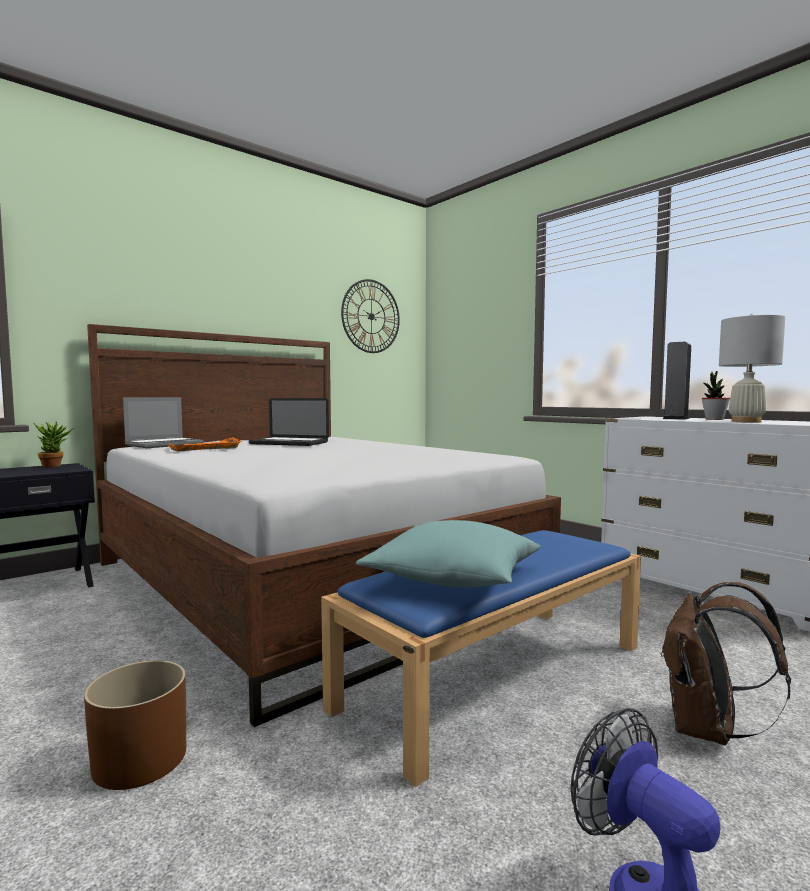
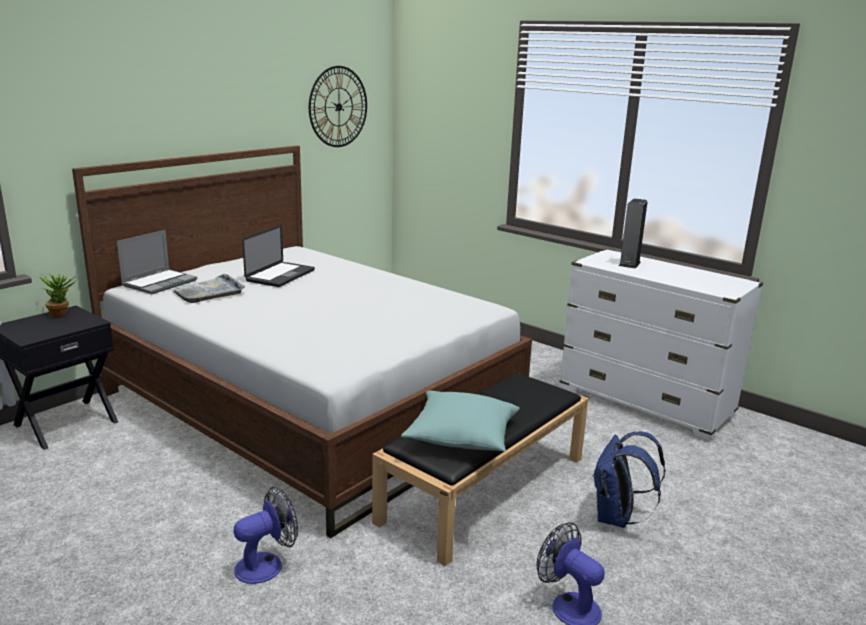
camera: 10 degrees left, 15 degrees up
(139, 759) = (266, 564): brown planter -> fan
(205, 448) = (209, 292): orange tray -> grey tray
(289, 443) = (280, 276): laptop -> laptop turned 75 degrees counterclockwise
(497, 674) = (485, 487): blue bench -> black bench
(708, 730) = (617, 518): brown backpack -> blue backpack
(714, 419) = (658, 268): potted plant -> none
(746, 421) = (679, 279): white table lamp -> none

